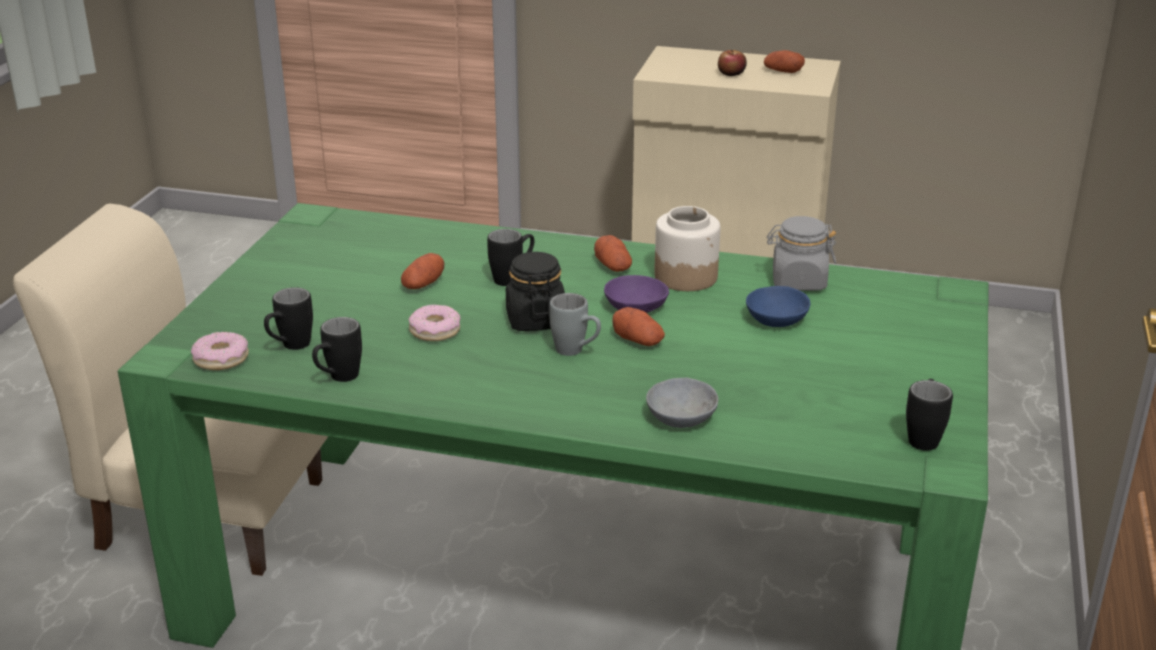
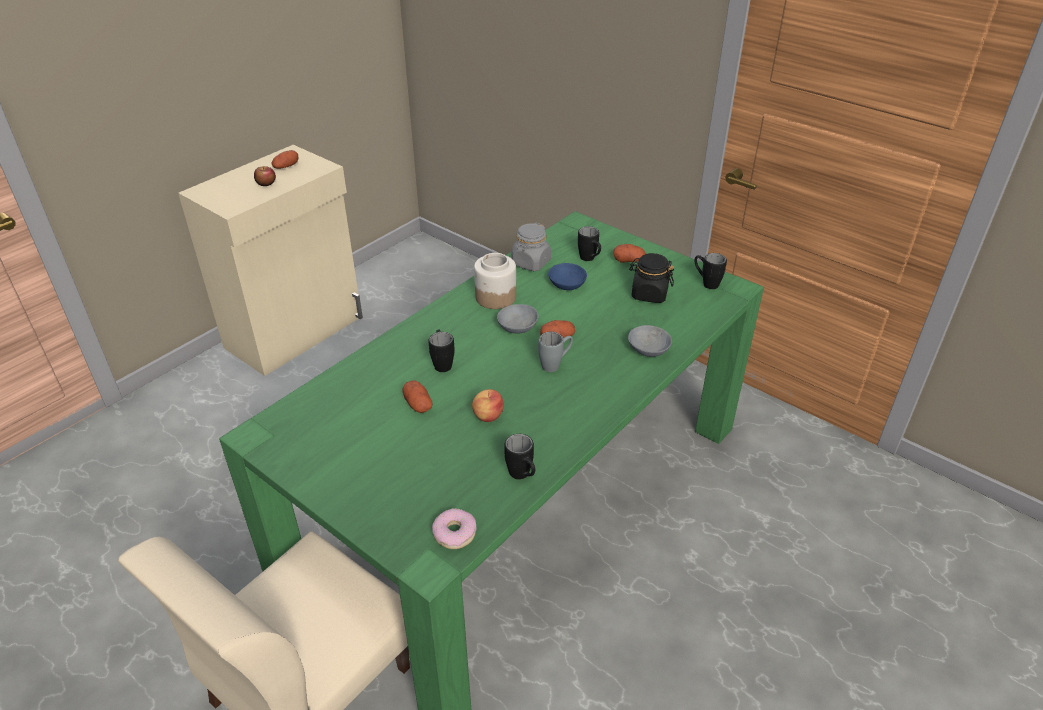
camera: 65 degrees left, 10 degrees up
(290, 347) = (461, 492): black mug -> black mug (590, 259)
(434, 331) = (488, 415): donut -> apple
(535, 320) = (505, 369): black jar -> black jar (649, 294)
(613, 266) = (459, 319): potato -> potato (628, 260)
(637, 306) = (517, 325): purple bowl -> grey bowl

